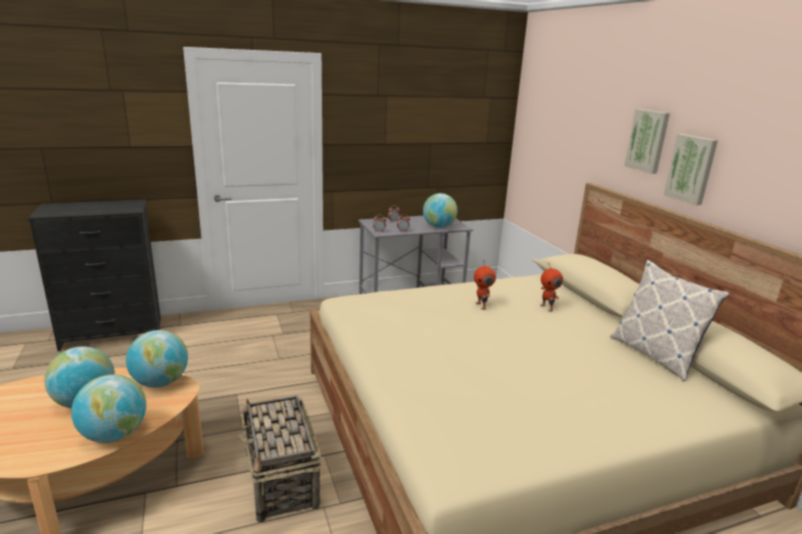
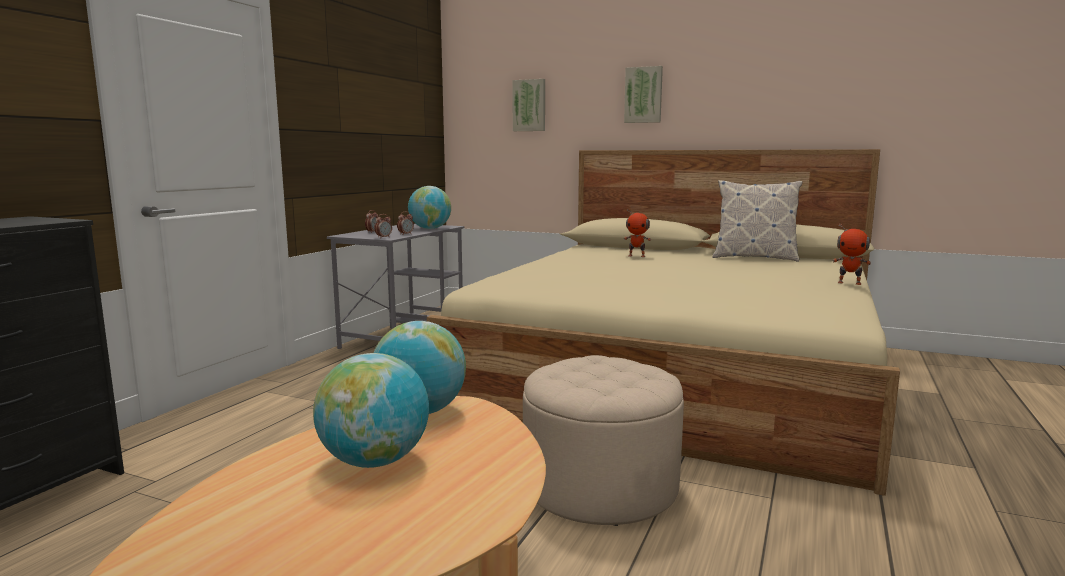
camera: 45 degrees left, 10 degrees down
(114, 435) = (505, 457): globe -> none
(281, 480) = (600, 486): basket -> beige ottoman
(481, 306) = (597, 263): toy robot -> toy robot (849, 283)
(691, 169) = (697, 109): picture -> picture (529, 105)

